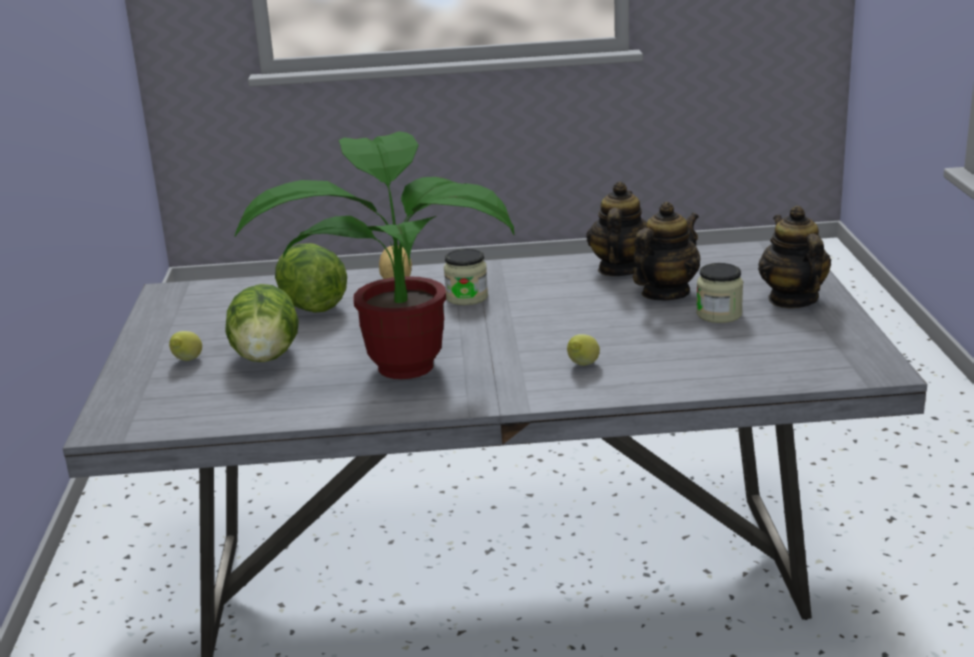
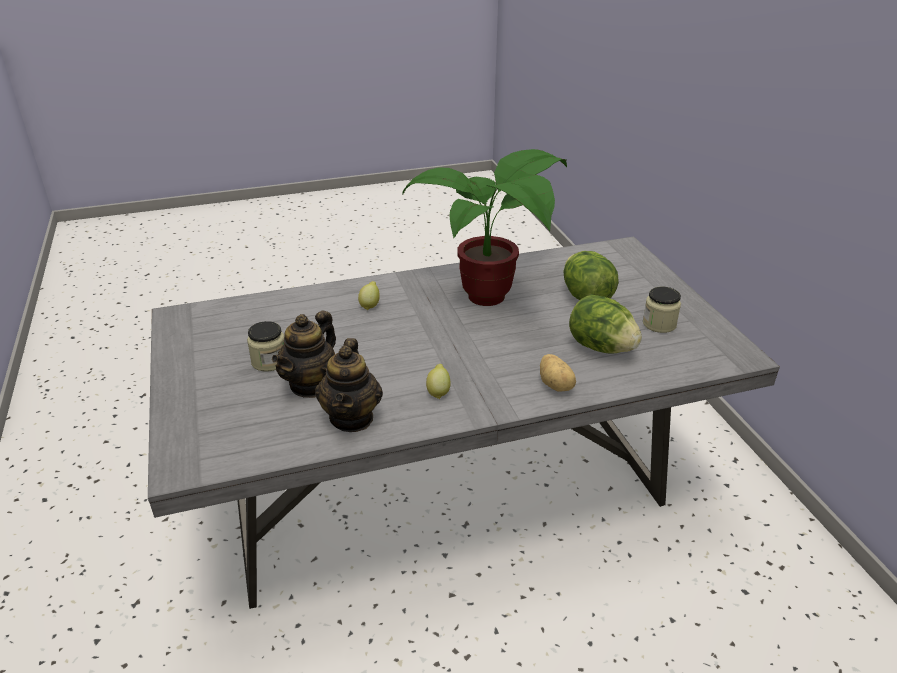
camera: 165 degrees right, 10 degrees up
(187, 361) = (636, 290): lemon -> lemon (438, 392)
(467, 297) = (479, 367): jar -> jar (659, 324)
(792, 299) = (203, 384): teapot -> none

